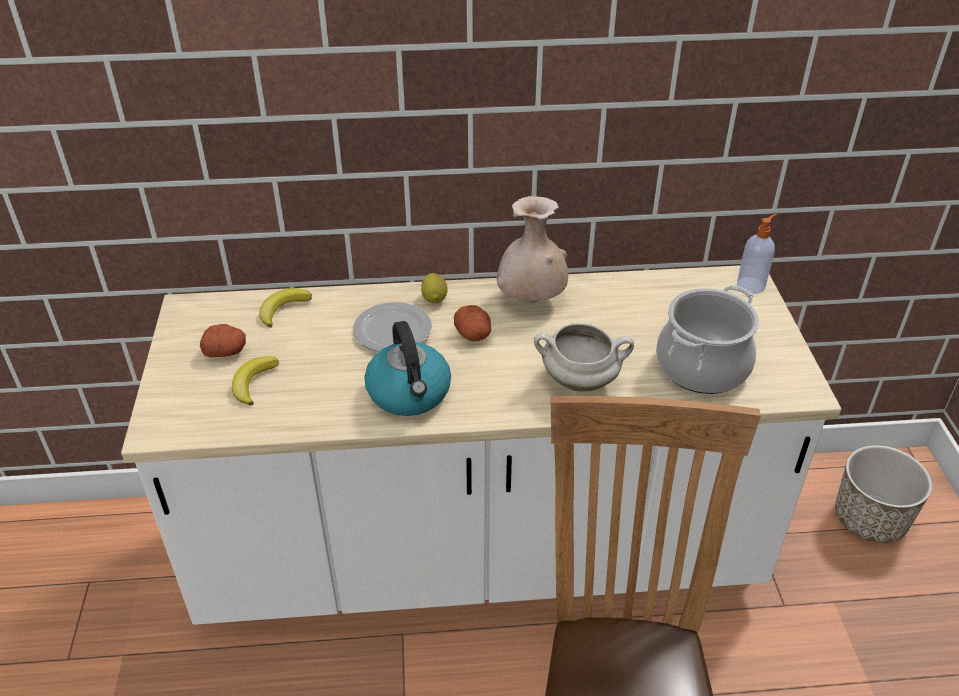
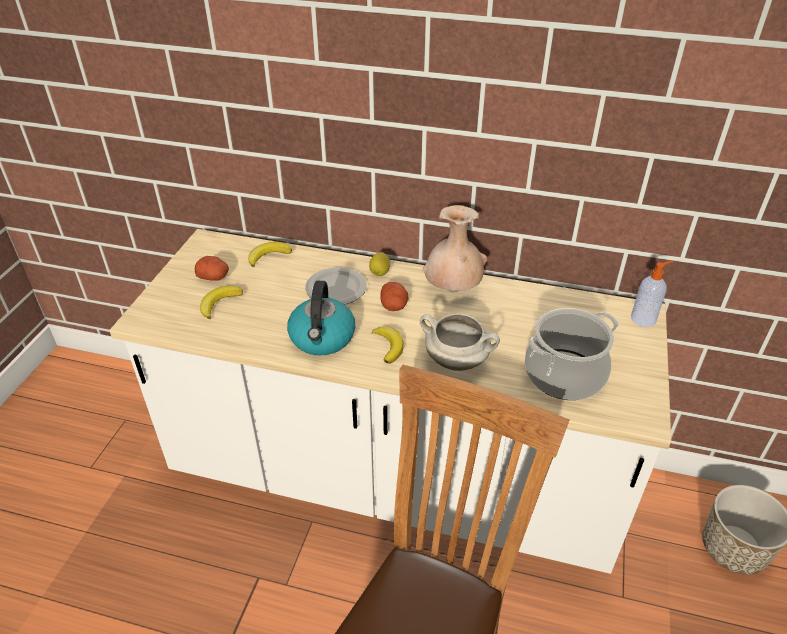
camera: 20 degrees right, 0 degrees up
(493, 383) = (389, 346): none -> banana

